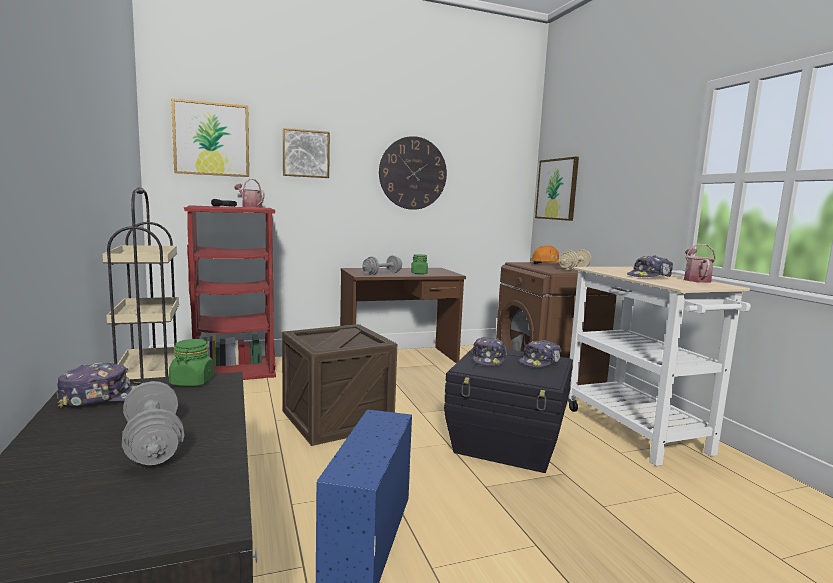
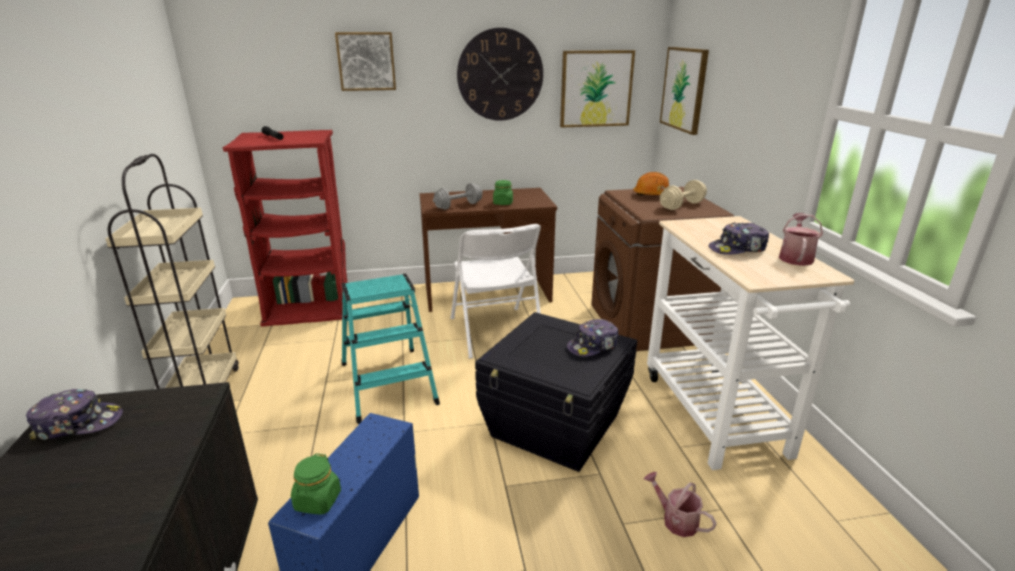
camera: 10 degrees right, 15 degrees up
(153, 444) = (86, 502): grey dumbbell -> none
(192, 382) = (171, 400): green jar -> green jar (317, 501)
(211, 139) = (255, 53): picture -> picture (596, 89)
(250, 207) = (304, 133): watering can -> watering can (675, 520)
(337, 419) = (388, 382): crate -> turquoise step ladder
(419, 383) = (494, 332): none -> white chair
(488, 359) = (534, 339): cap -> none

